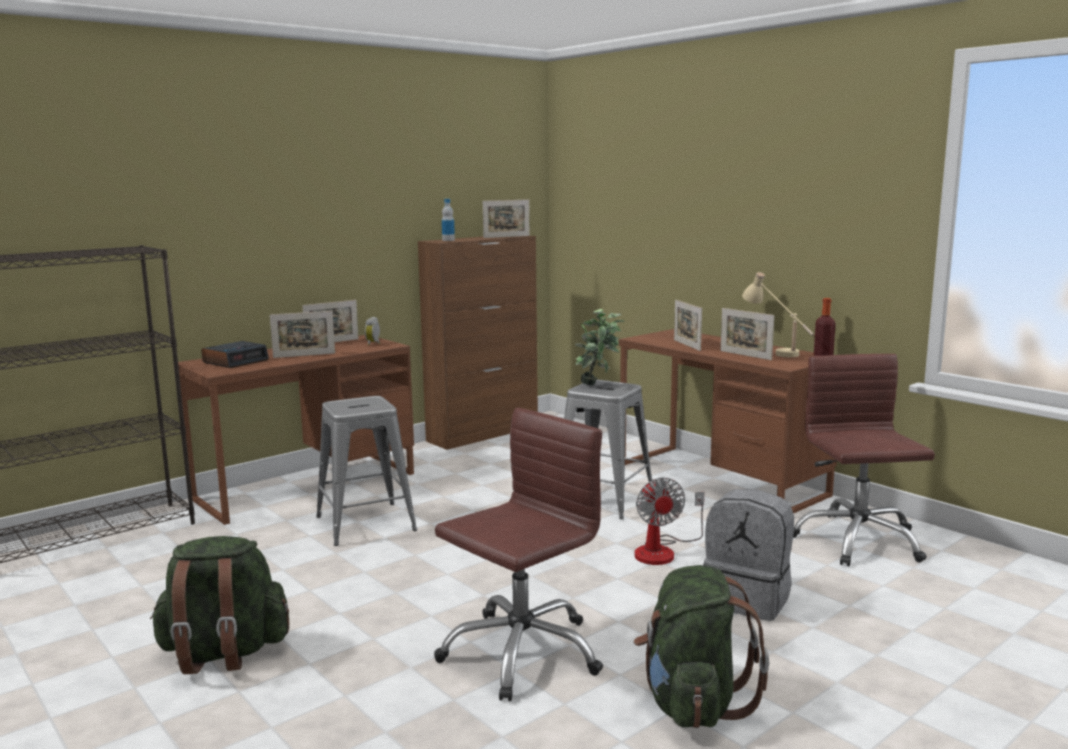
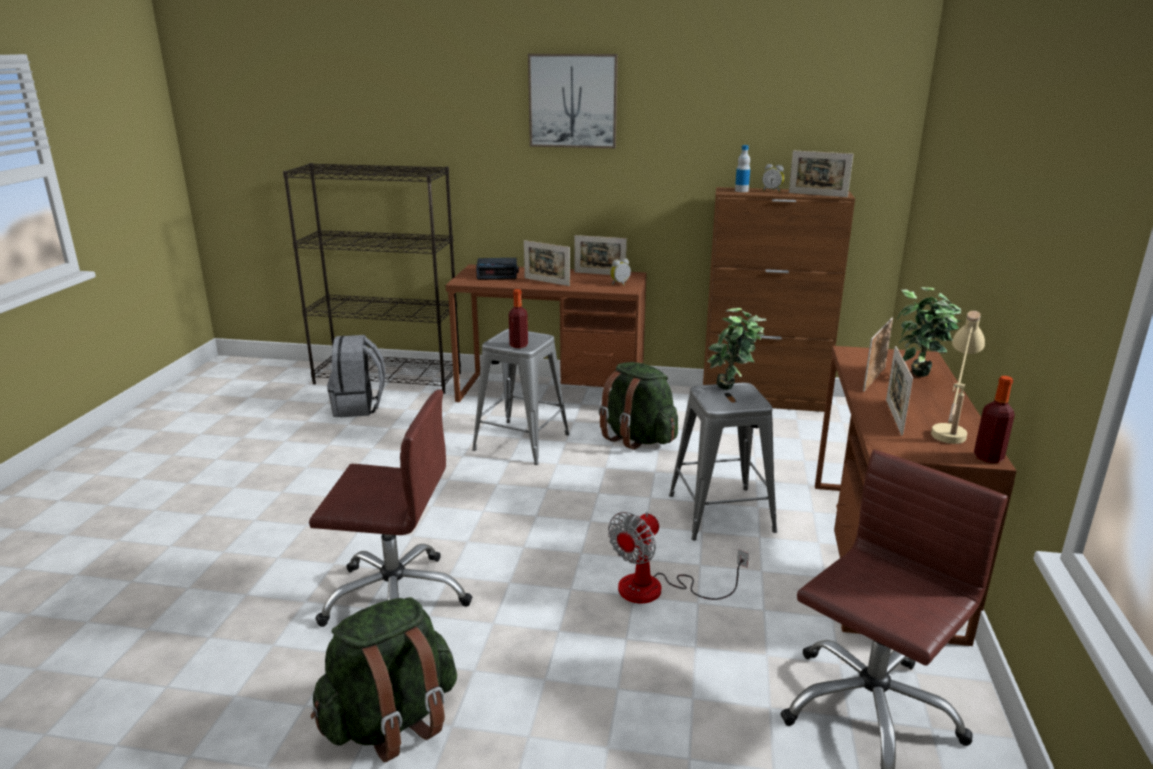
camera: 50 degrees right, 10 degrees up
(223, 653) = (292, 492): green backpack -> green backpack (637, 438)
(280, 164) = (573, 101): none -> picture
(372, 407) = (518, 345): none -> bottle
(469, 238) = (772, 191): none -> alarm clock
(703, 339) = (919, 378): none -> potted plant
(748, 599) = (619, 681): grey backpack -> grey backpack (359, 407)

